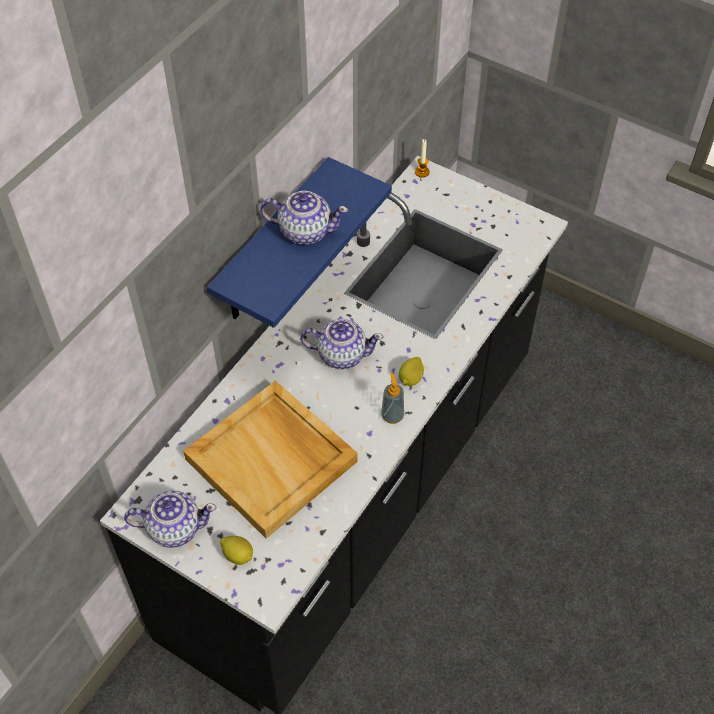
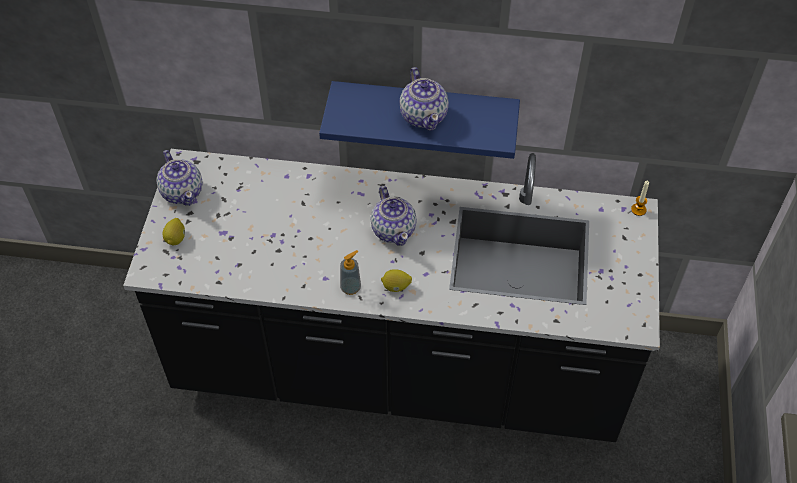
camera: 65 degrees right, 0 degrees up
(273, 460) = (268, 226): beige tray -> none

